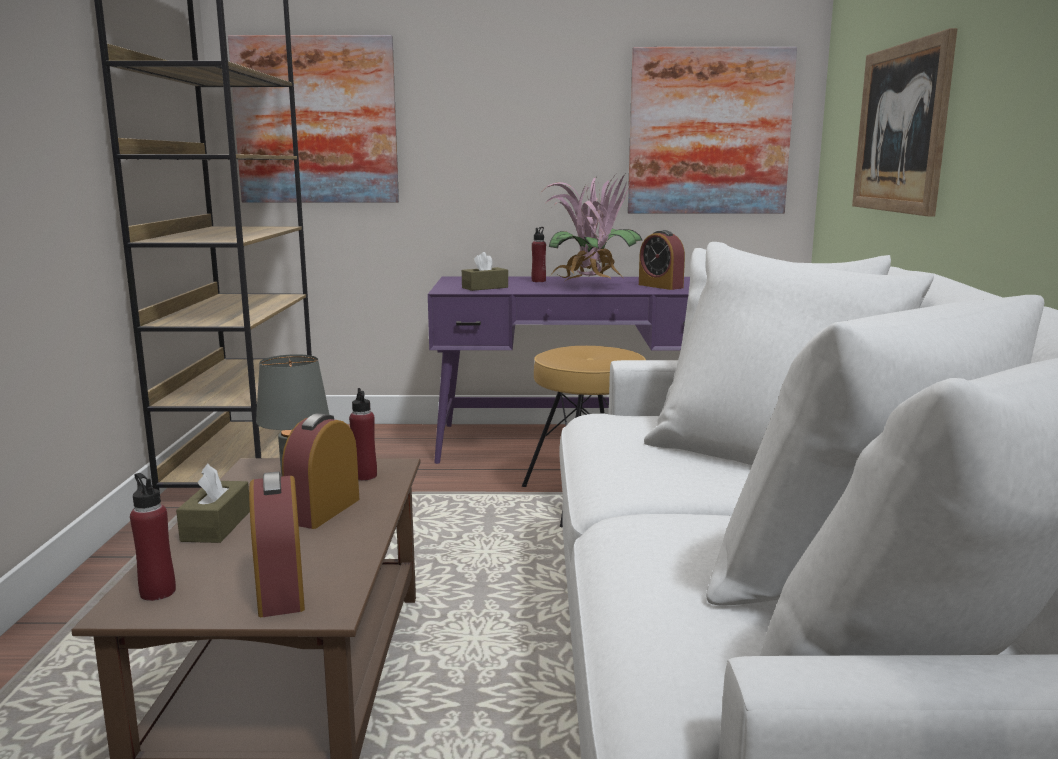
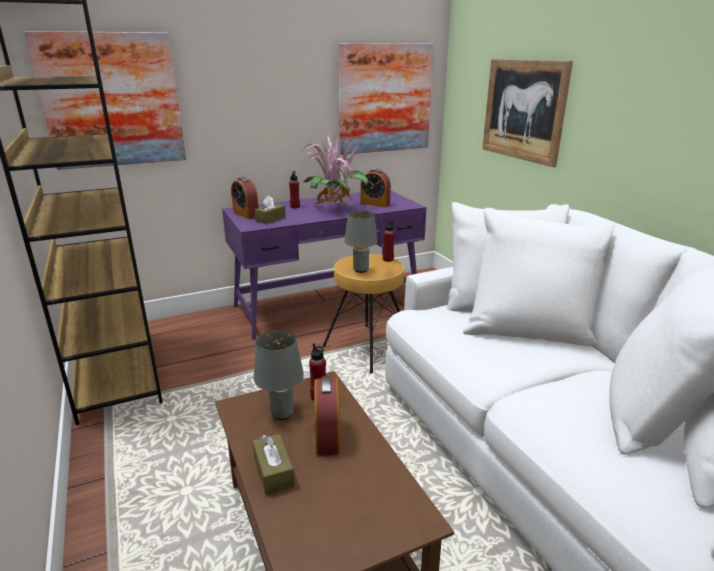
camera: 25 degrees left, 10 degrees up
(158, 592) = (304, 547): red bottle -> red bottle (388, 259)
(281, 590) = (378, 515): alarm clock -> alarm clock (246, 214)
(567, 358) = (361, 270): none -> grey table lamp

